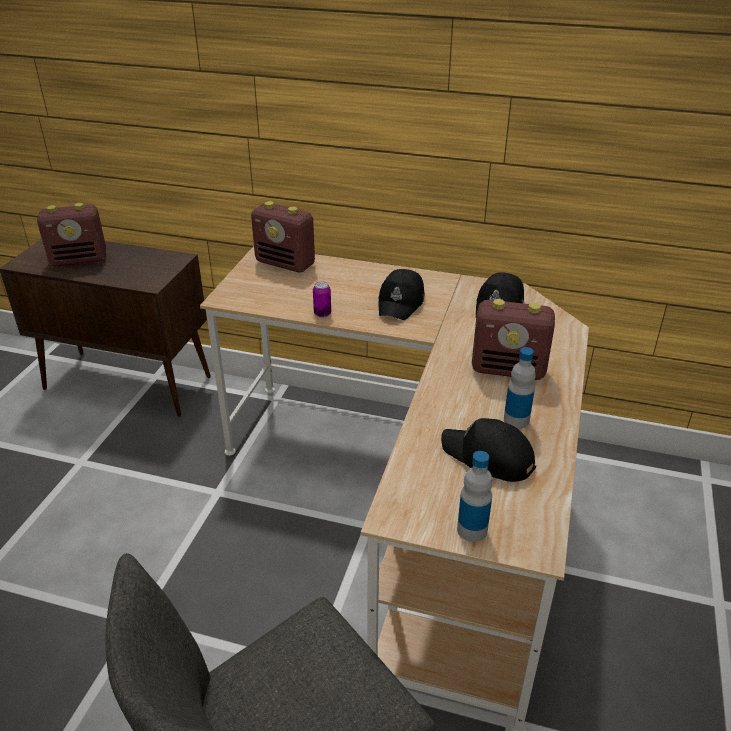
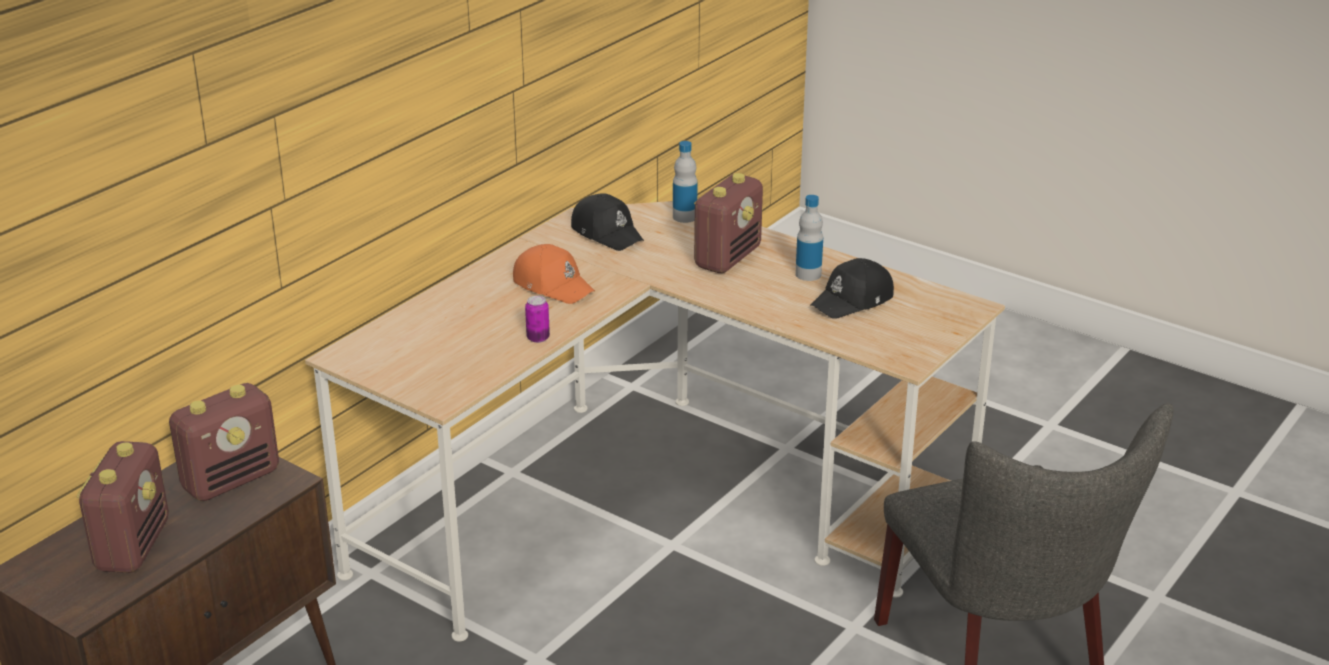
camera: 70 degrees left, 5 degrees down
(286, 264) = (386, 343): radio -> radio (232, 479)
(401, 302) = (553, 285): black cap -> orange cap
(472, 530) = (940, 329): bottle -> bottle (684, 217)

